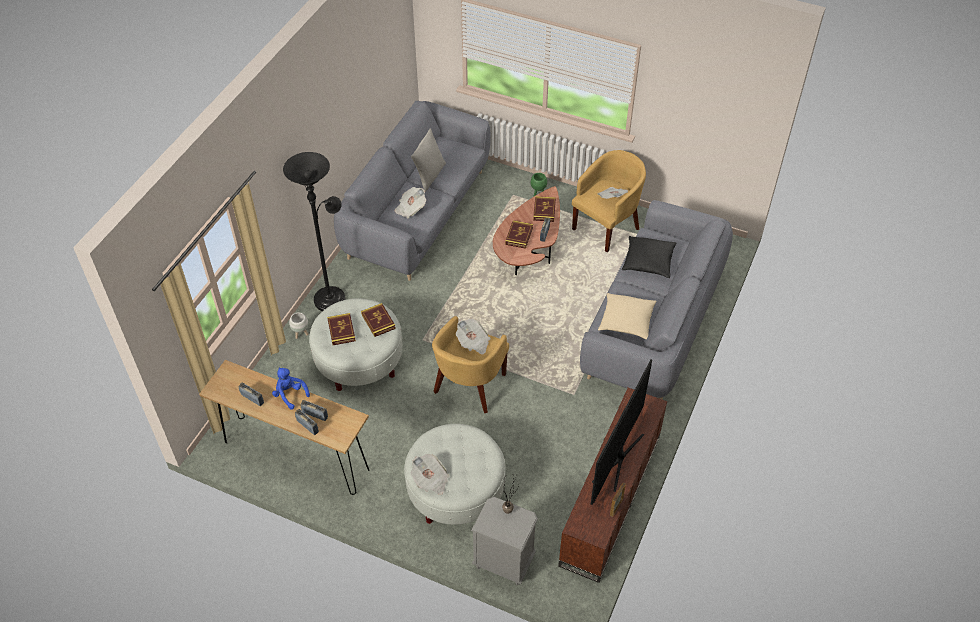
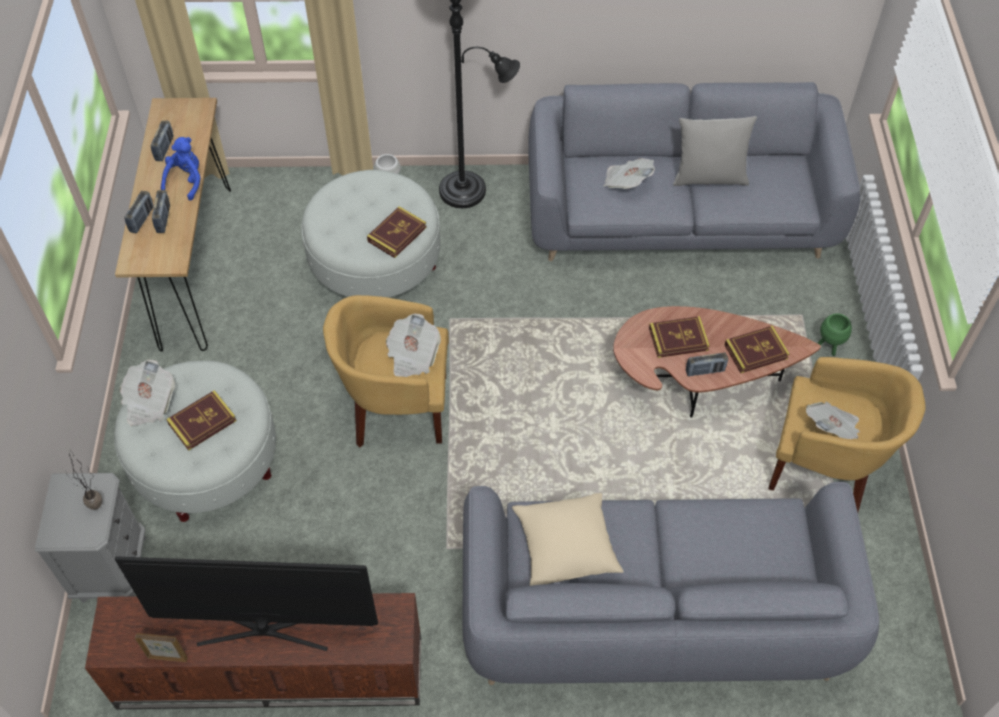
camera: 65 degrees right, 5 degrees up
(341, 330) = (360, 203): book -> book (202, 422)
(648, 262) = (719, 535): black pillow -> none

